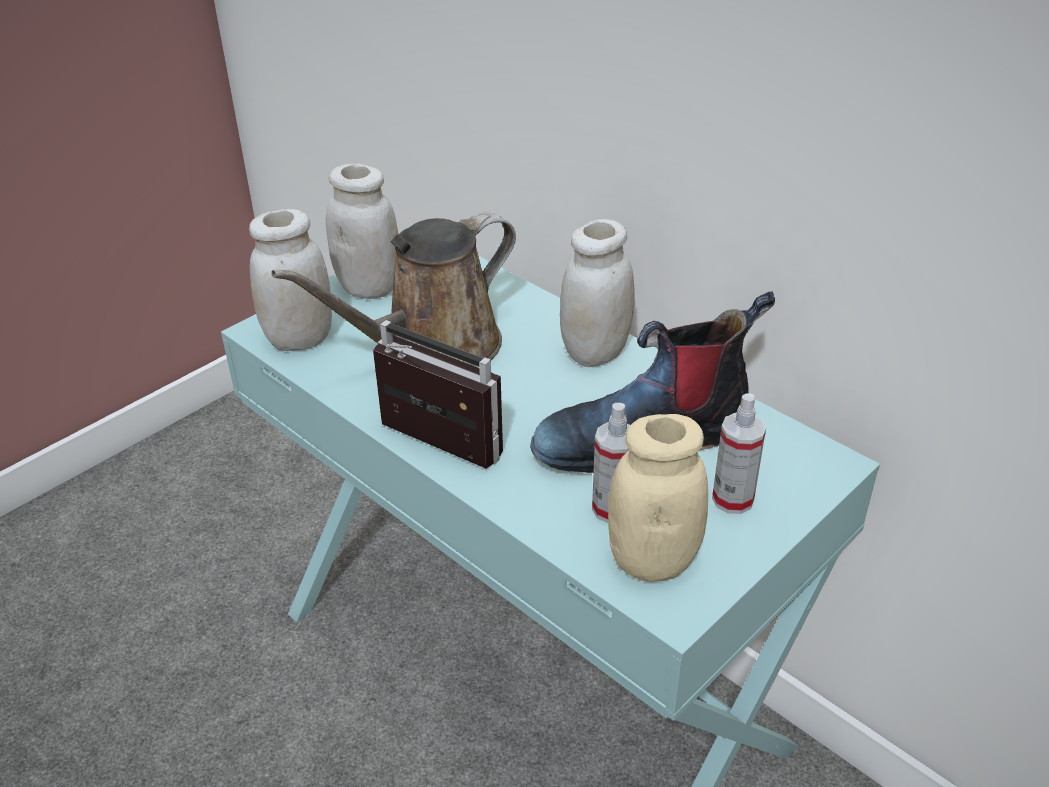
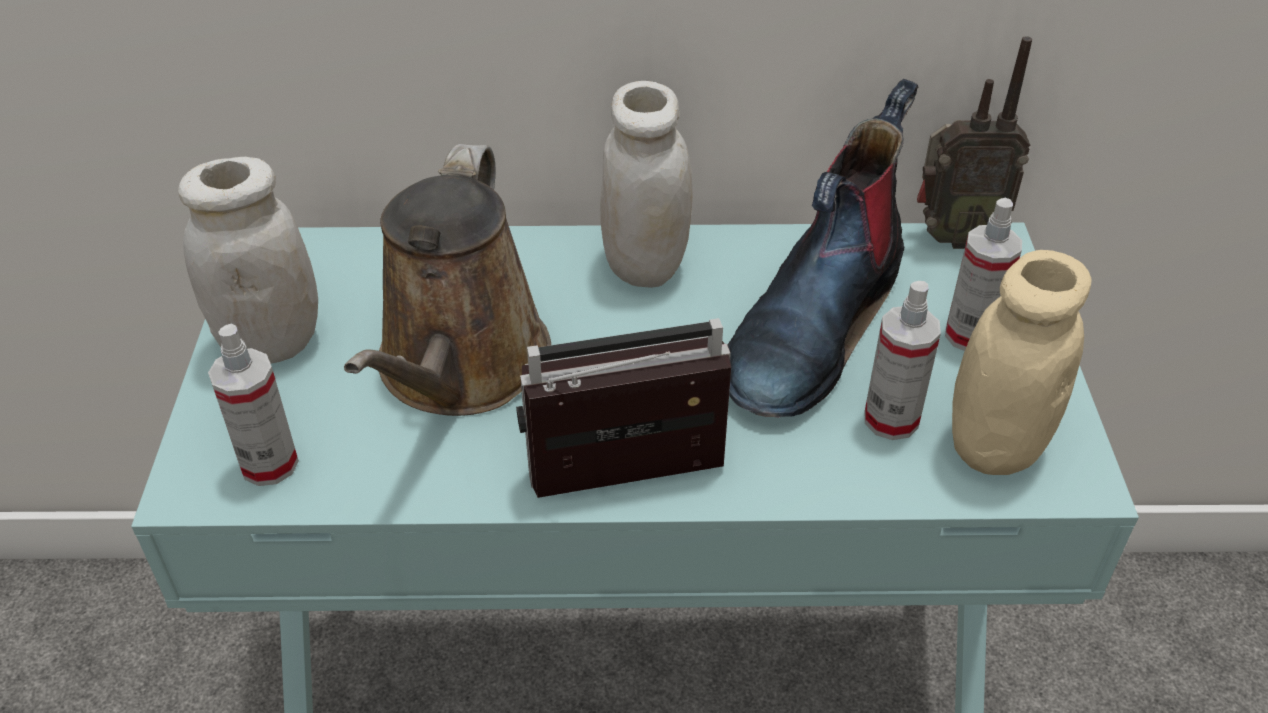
camera: 45 degrees left, 5 degrees up
(299, 339) = (269, 464): white jar -> spray bottle
(812, 443) = (953, 236): none -> radio

